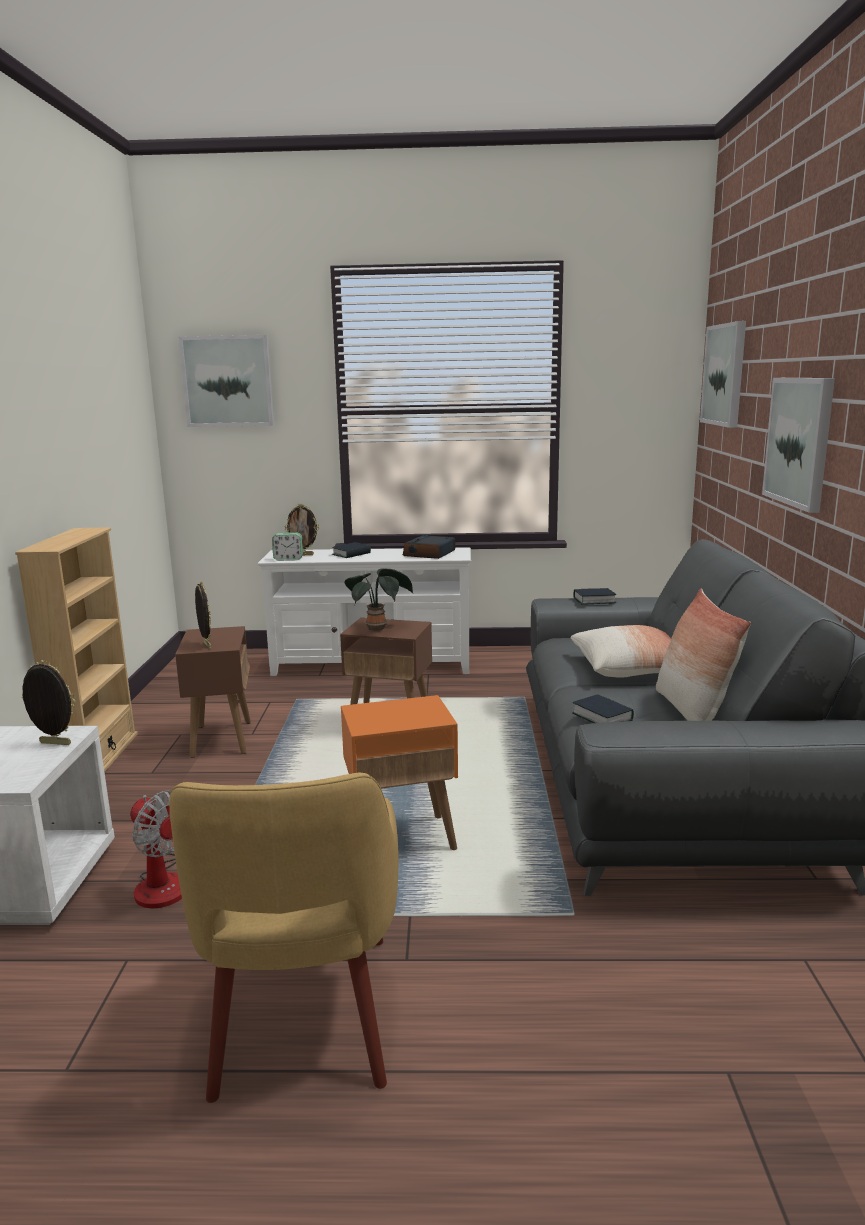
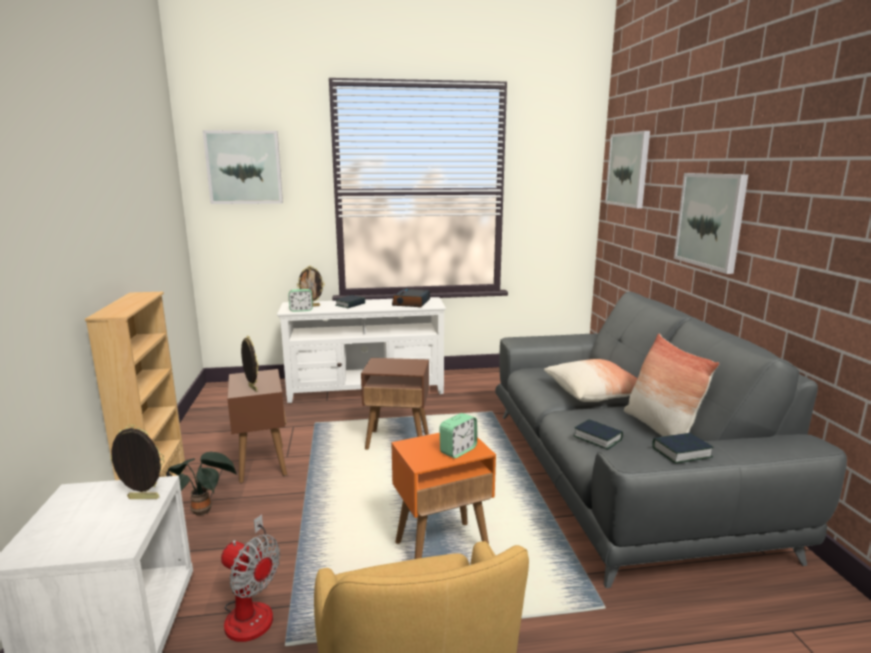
camera: 10 degrees left, 0 degrees up
(379, 628) = (390, 367): potted plant -> potted plant (204, 510)
(414, 718) = (458, 450): none -> alarm clock
(594, 600) = (548, 338): book -> book (681, 452)

